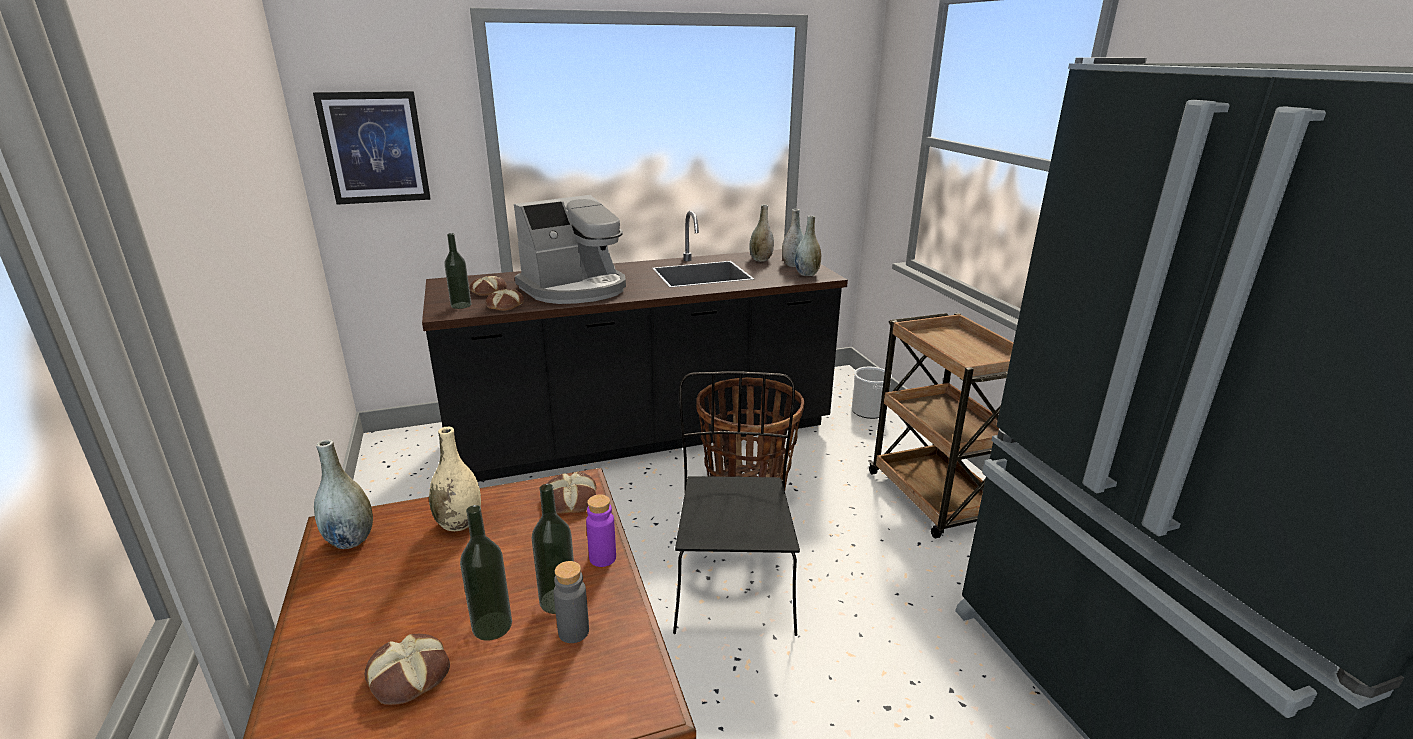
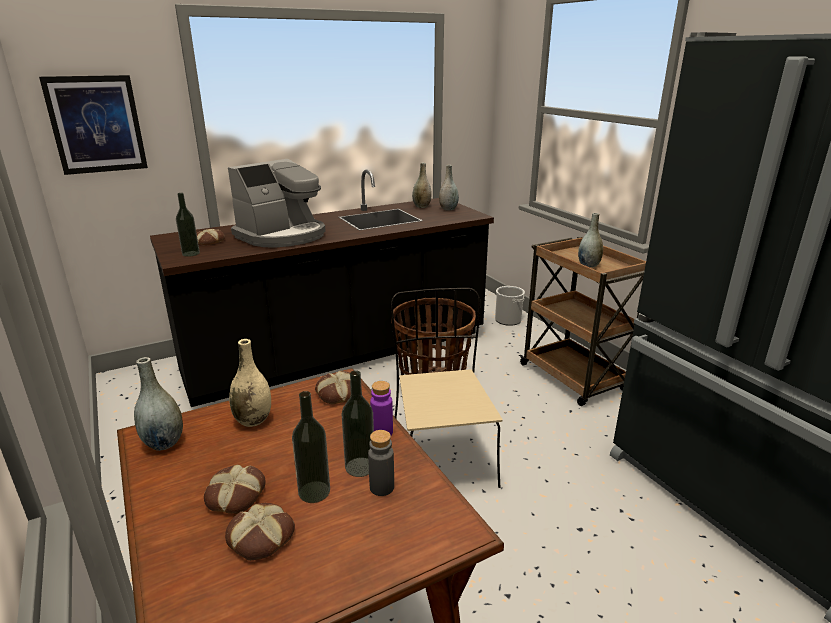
camera: 10 degrees left, 0 degrees up
(504, 305) = (228, 251): bread -> bread (235, 495)
(733, 583) = (441, 456): black chair -> beige chair
(807, 274) = (461, 215): grey vase -> grey vase (588, 265)

